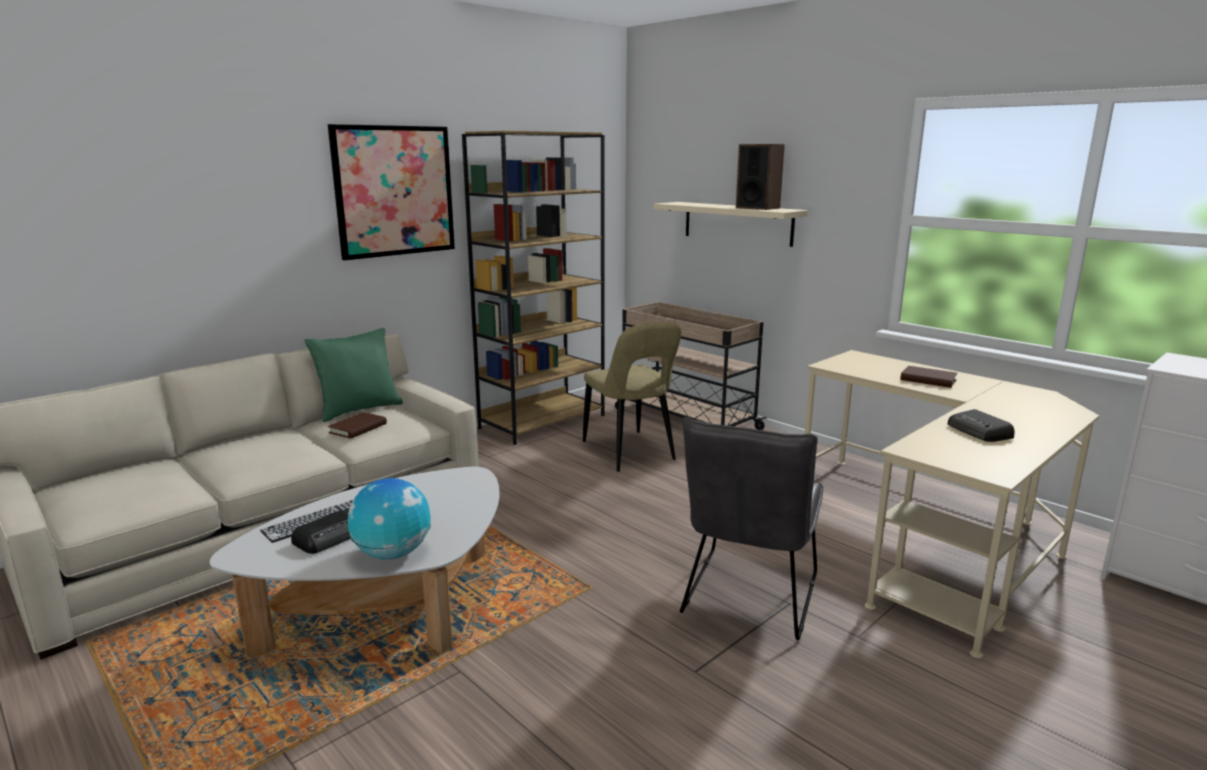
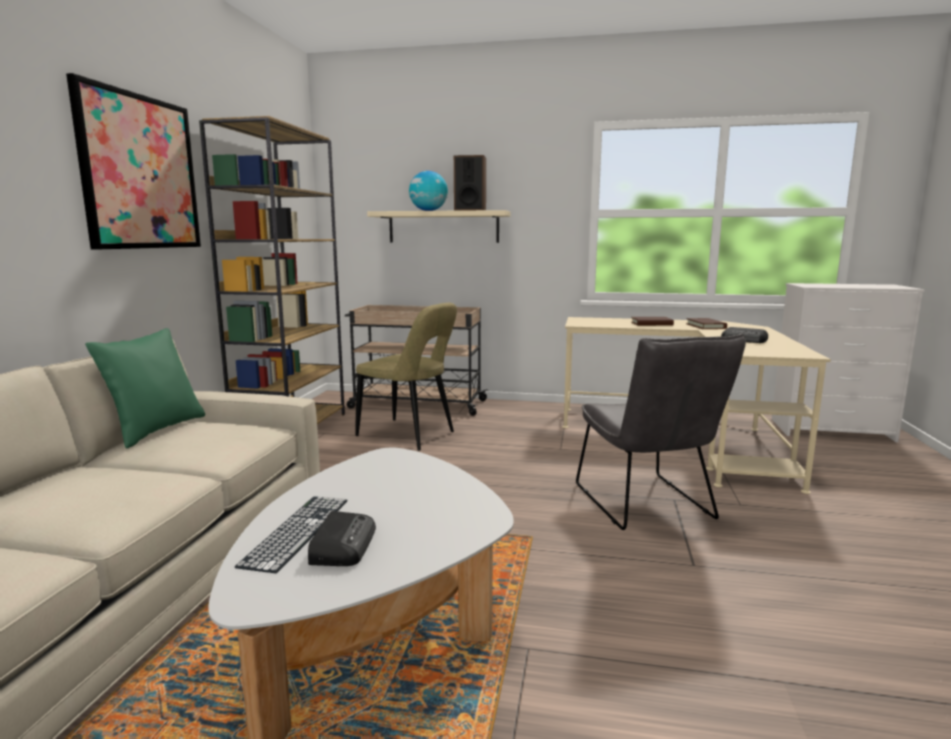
camera: 35 degrees left, 5 degrees down
(358, 428) = (190, 444): brown book -> brown book (705, 326)
(393, 553) = (444, 534): globe -> globe (428, 211)

